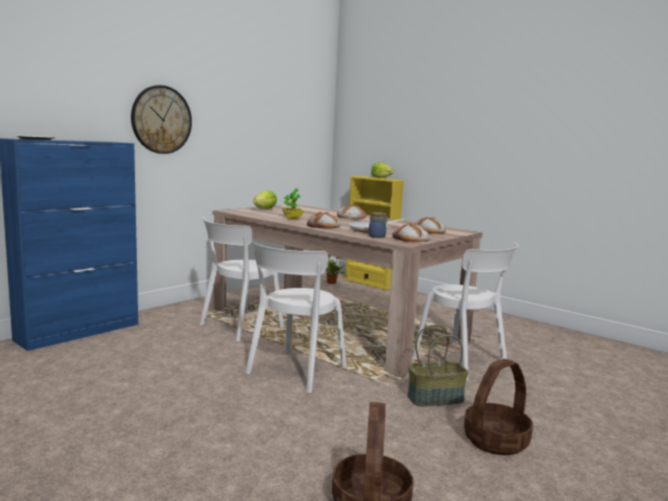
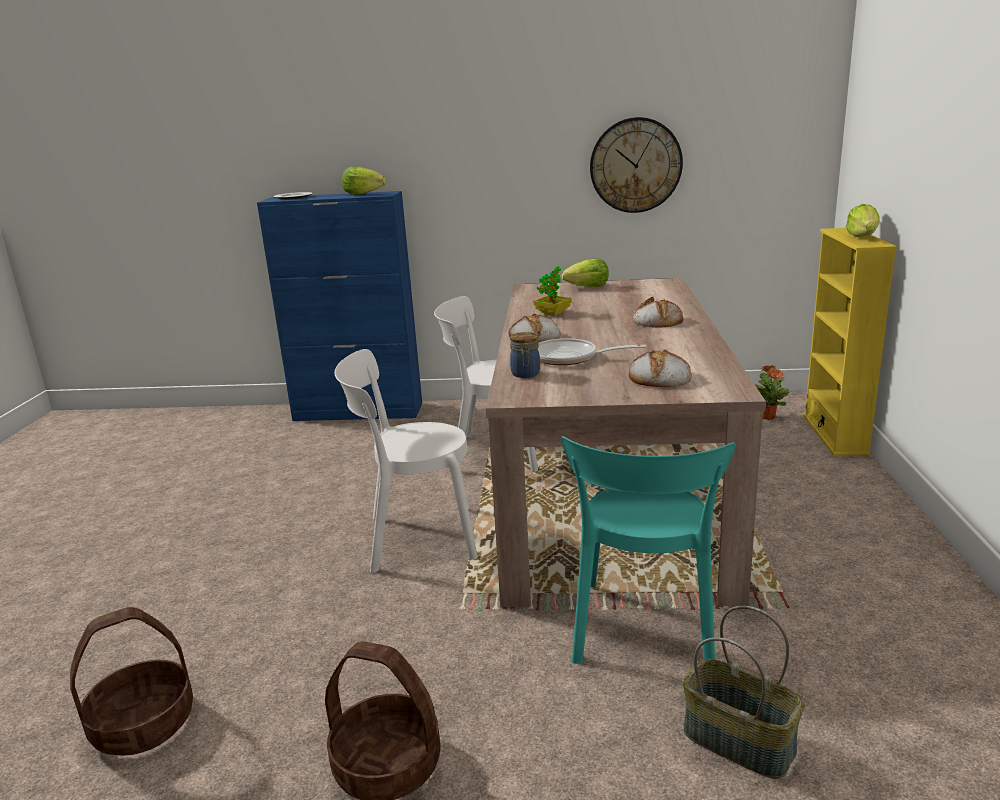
camera: 55 degrees right, 10 degrees up
(98, 141) = (363, 194): none -> lettuce
(161, 120) = (469, 154): wall clock -> wall clock (635, 165)
(410, 239) = (553, 390): bread -> none
(435, 398) = (468, 661): basket -> basket (740, 741)
(463, 362) = (644, 633): white chair -> turquoise chair

